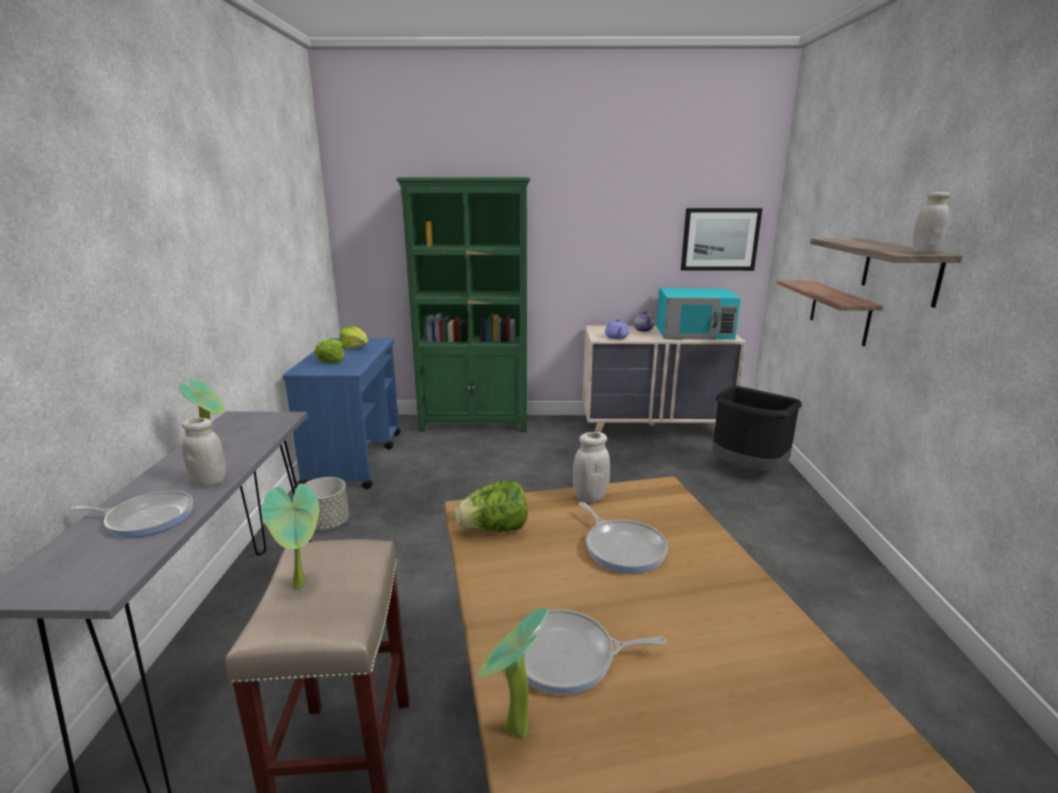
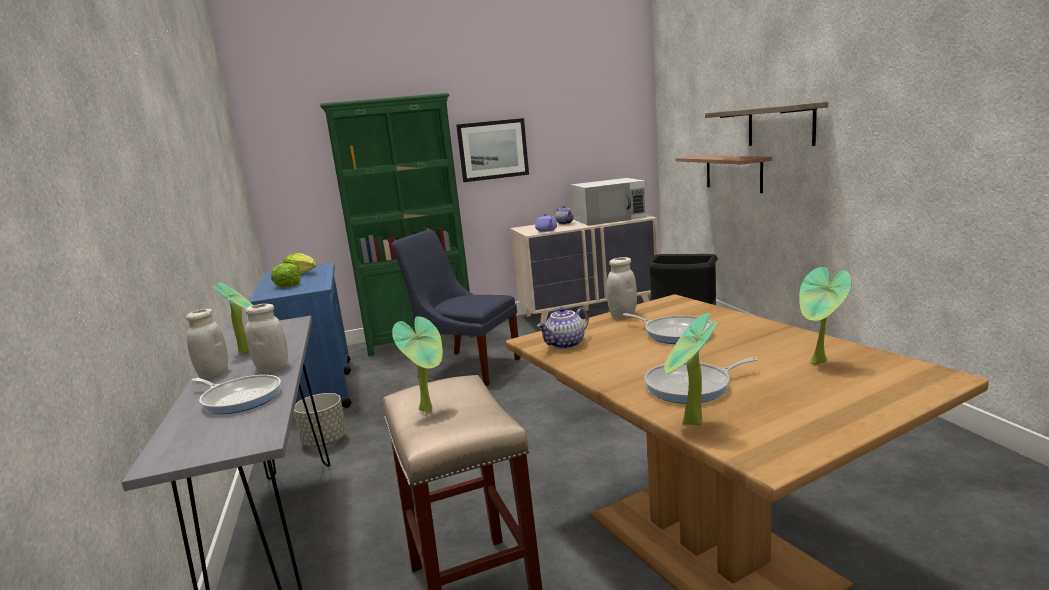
camera: 15 degrees left, 5 degrees down
(147, 518) = (240, 398): frying pan -> frying pan turned 45 degrees clockwise
(494, 529) = (566, 345): lettuce -> teapot
(497, 469) = (466, 367): none -> blue chair
(694, 332) = (609, 218): turquoise microwave -> white microwave
(720, 239) = (613, 136): picture -> picture (493, 150)
(754, 669) = (819, 363): none -> potted plant
(924, 252) = (801, 103): white jar -> white jar (213, 373)

